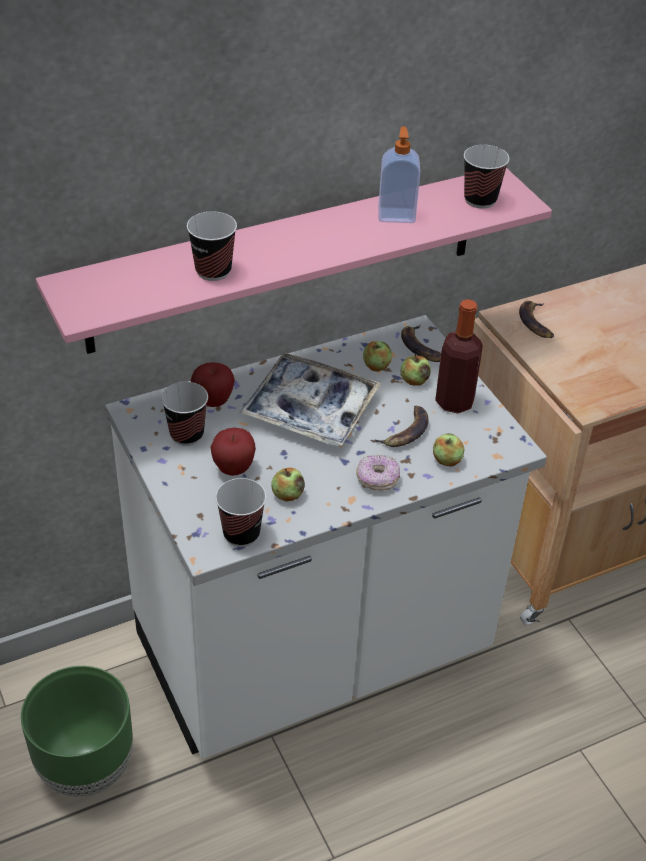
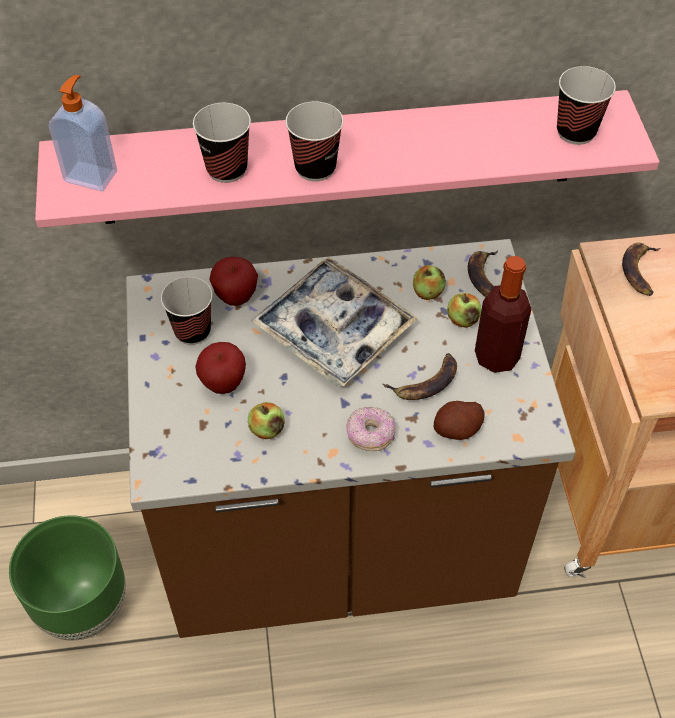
camera: 20 degrees right, 10 degrees up
(241, 534) = (199, 465): cup -> cup (315, 168)
(312, 654) = (337, 548): white counter -> brown counter
(396, 215) = (466, 134): soap dispenser -> soap dispenser (91, 175)
(447, 460) = (457, 429): apple -> potato

